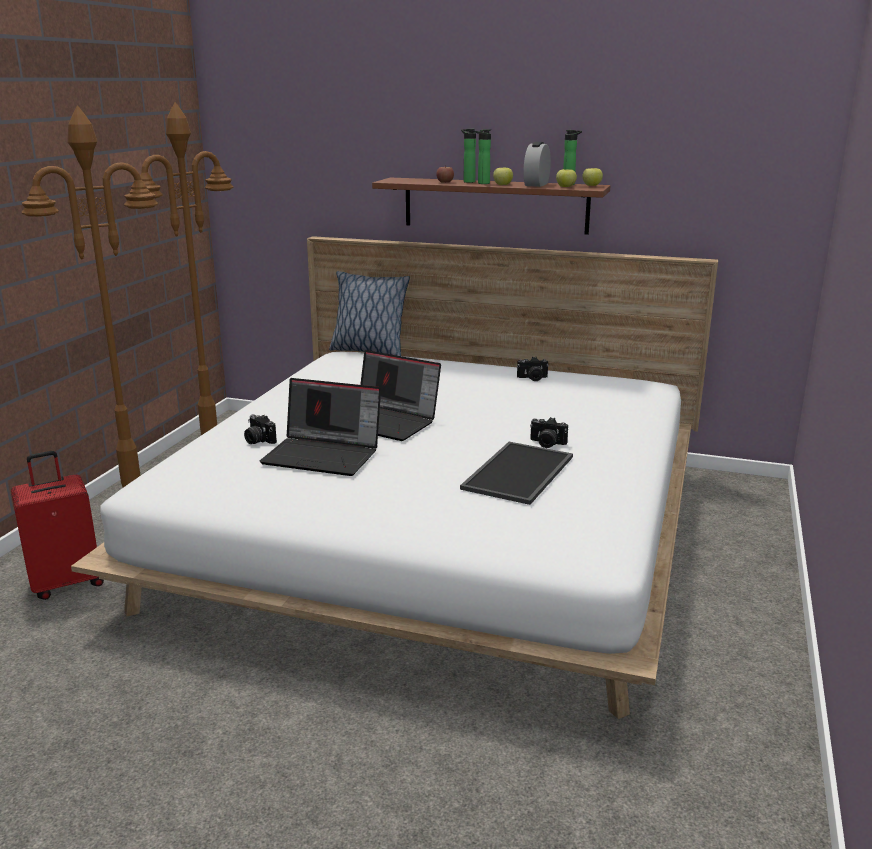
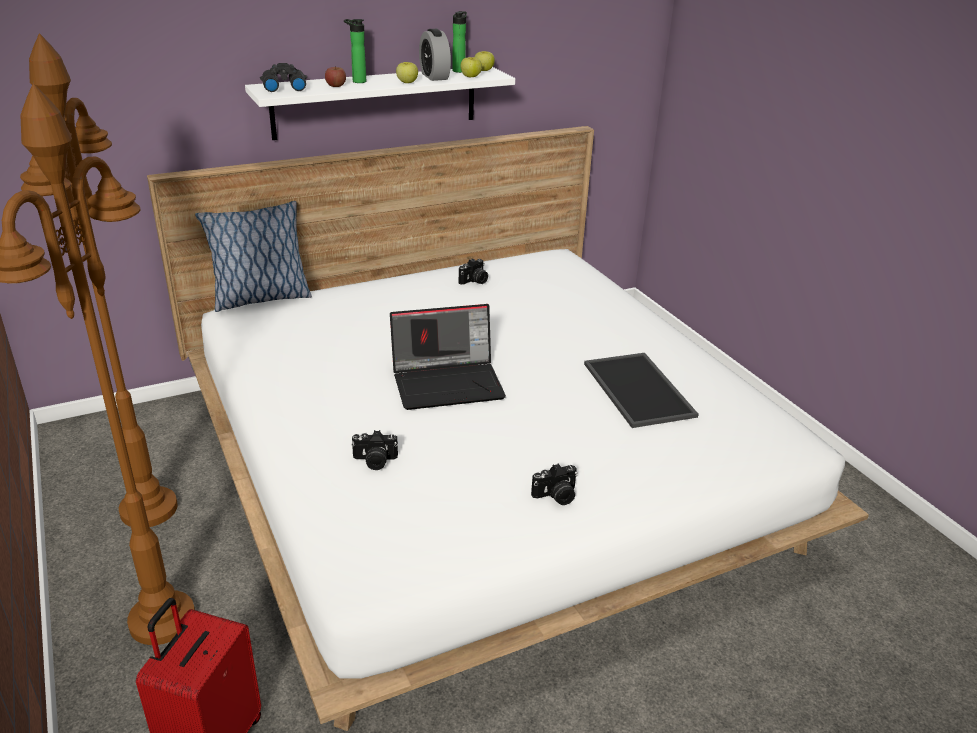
camera: 45 degrees left, 10 degrees up
(324, 455) = (468, 447): laptop -> none
(407, 180) = (283, 87): none -> black binoculars
(481, 183) = (380, 83): bottle -> none
(495, 205) = (376, 102): brown shelf -> white shelf
(546, 443) = (605, 350): camera -> camera (556, 496)

